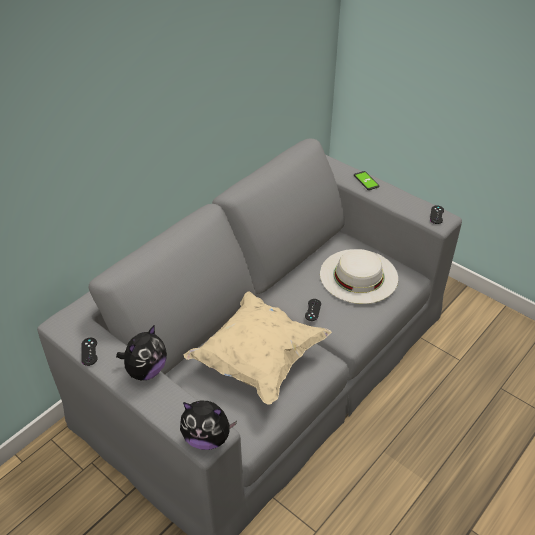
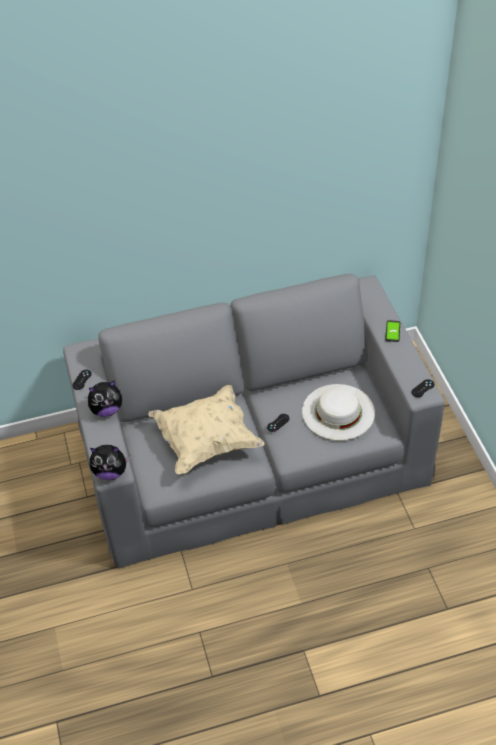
camera: 35 degrees right, 5 degrees up
(207, 438) = (110, 472): plush toy -> plush toy turned 45 degrees counterclockwise

